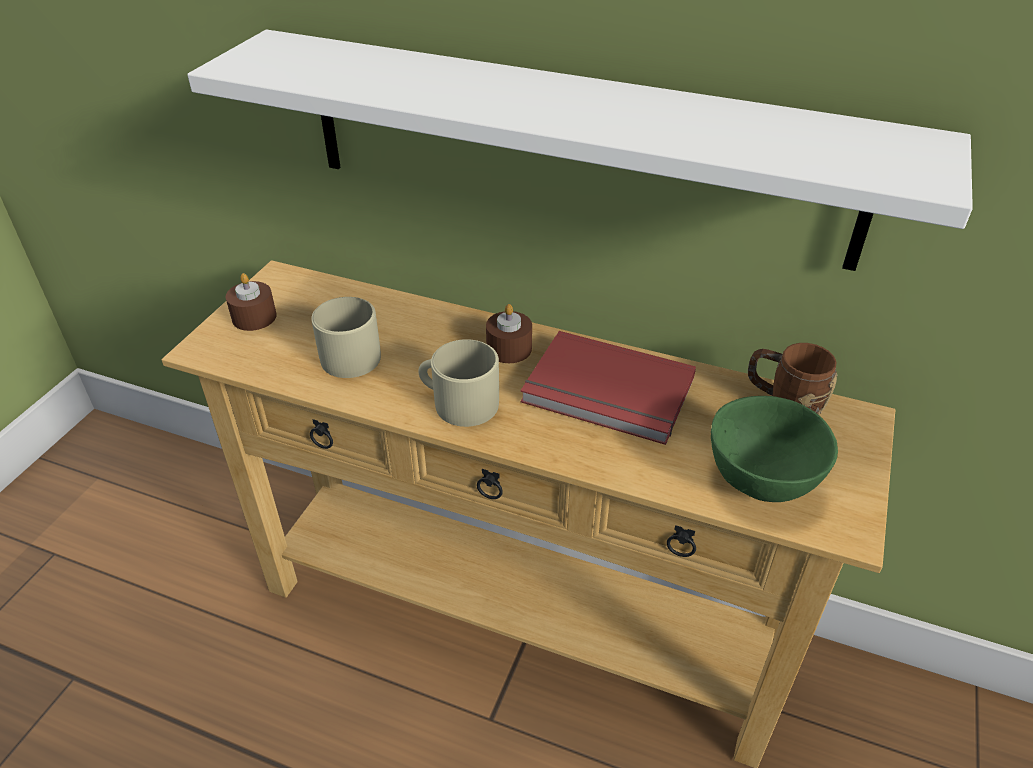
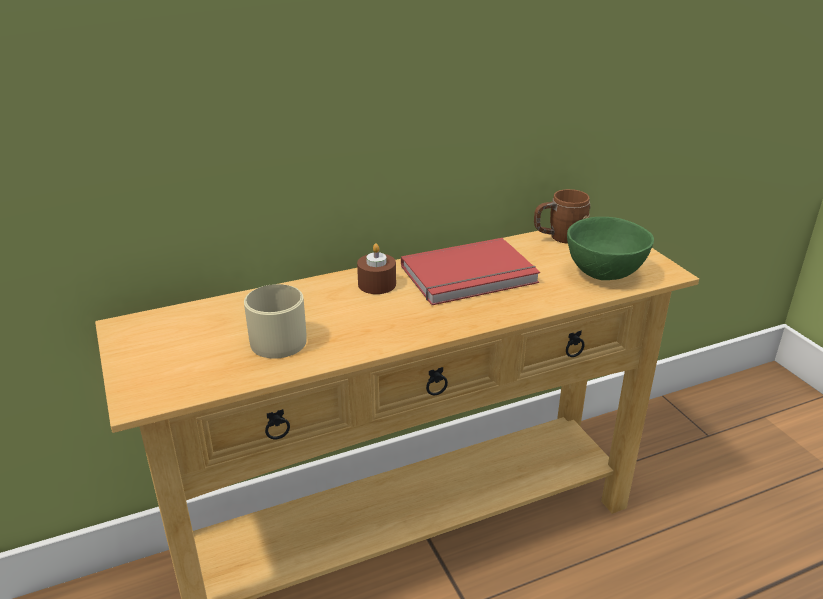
camera: 45 degrees left, 10 degrees down
(254, 317) = (150, 359): brown candle -> none
(458, 402) = (395, 325): beige mug -> none
(573, 147) = (380, 107): white shelf -> none

